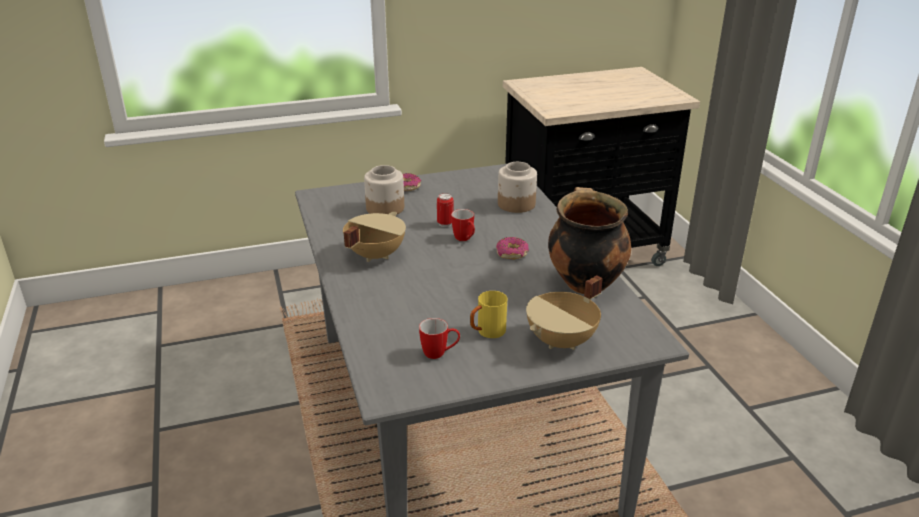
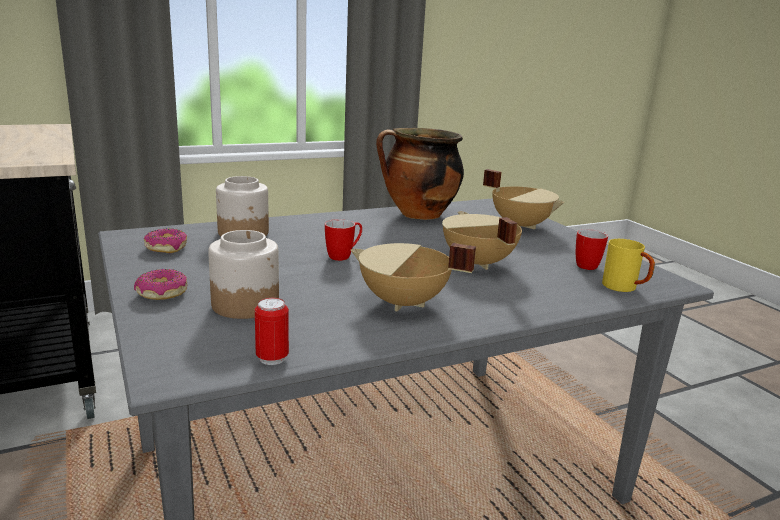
camera: 100 degrees left, 10 degrees down
(445, 224) = (300, 266): can -> can (272, 358)
(446, 294) = (477, 263): none -> beige cooking pot
(487, 332) = (532, 247): yellow mug -> yellow mug (625, 288)
(512, 253) = (372, 237): donut -> donut (166, 247)

